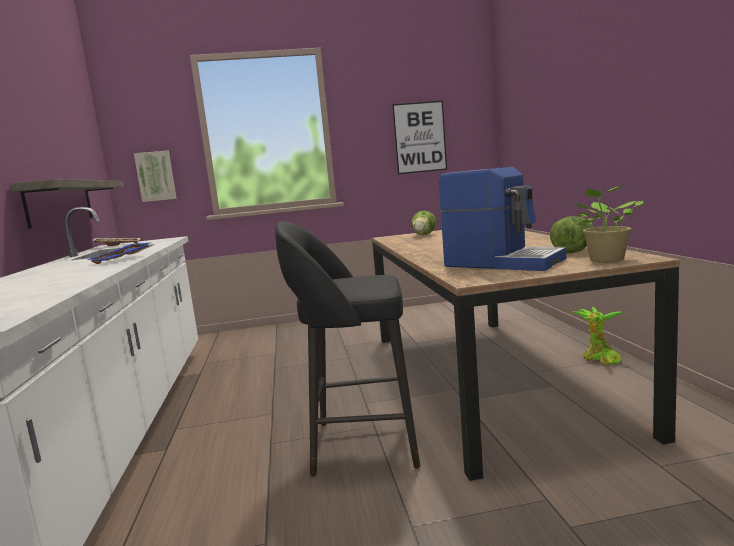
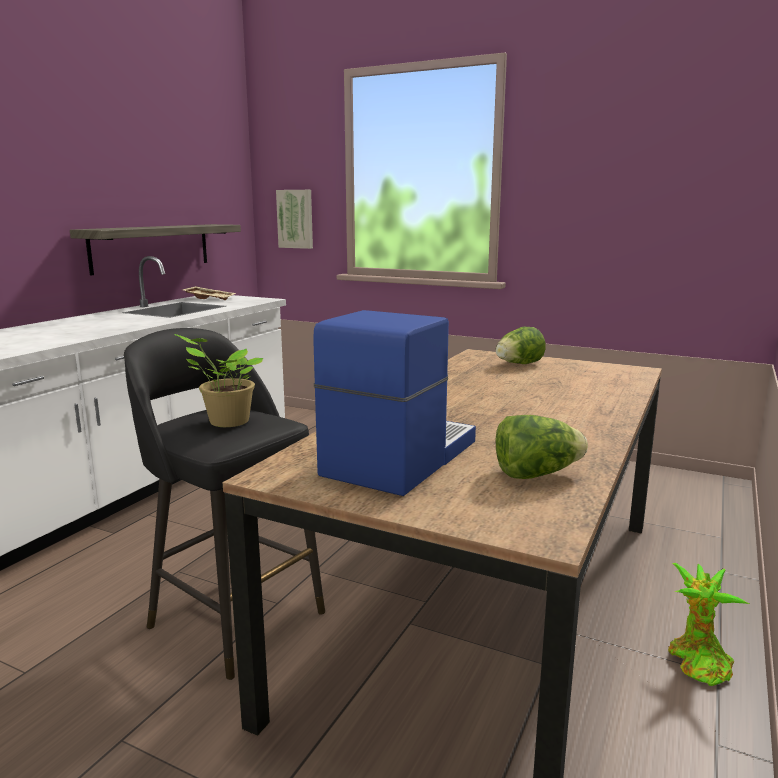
camera: 35 degrees right, 5 degrees up
(122, 259) = (130, 325): blue tray -> none
(419, 137) = (640, 198): picture -> none
(503, 262) = (398, 458): coffee machine -> coffee machine turned 135 degrees counterclockwise
(605, 260) = (493, 514): potted plant -> potted plant (226, 422)

